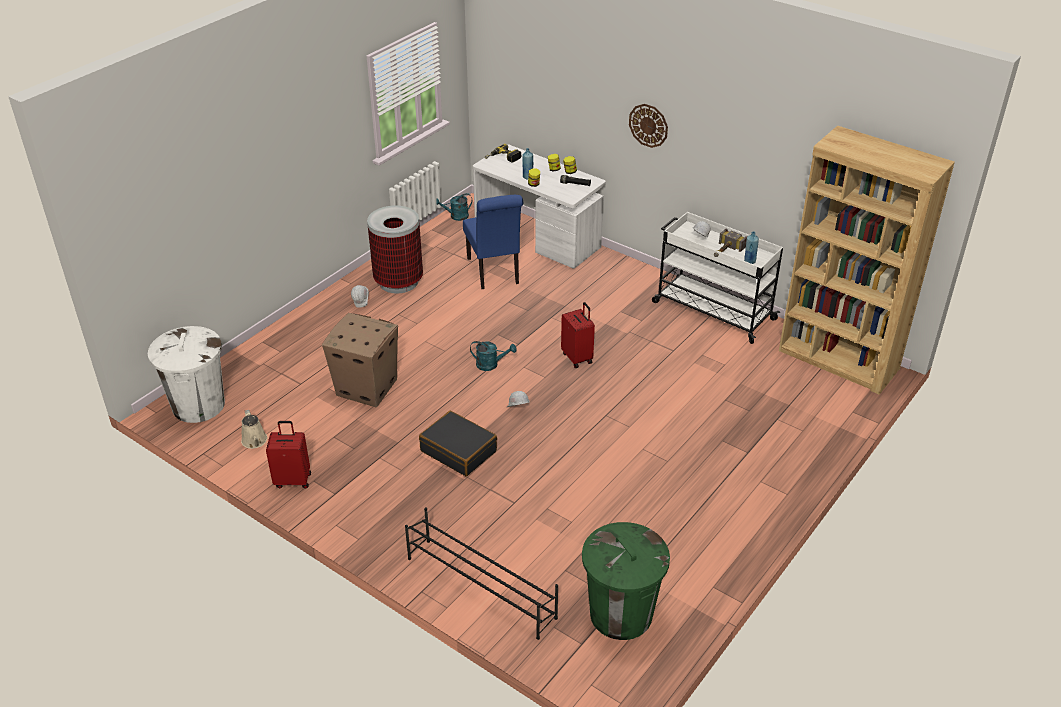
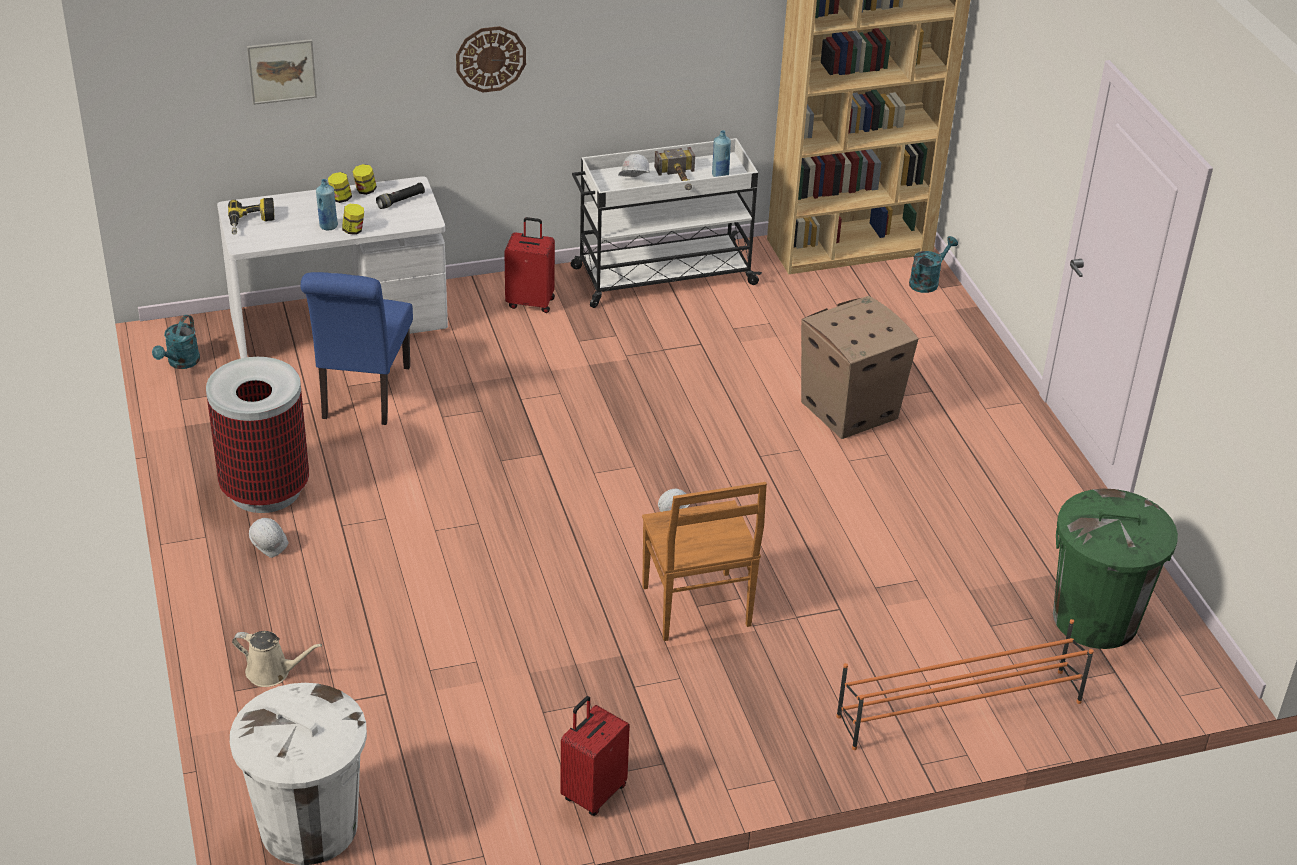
camera: 55 degrees left, 0 degrees up
(255, 441) = (466, 798): beige watering can -> beige watering can (272, 672)
(366, 387) = (470, 632): cardboard box -> cardboard box (848, 411)
(459, 451) = (697, 608): black suitcase -> brown chair
(480, 587) = (958, 709): black shoe rack -> orange shoe rack
(491, 364) = (557, 497): turquoise watering can -> turquoise watering can (927, 281)
(494, 273) = (363, 396): blue chair -> blue chair turned 75 degrees clockwise
(543, 83) = (282, 71): none -> picture
(577, 358) = (628, 421): red suitcase -> red suitcase (531, 302)

